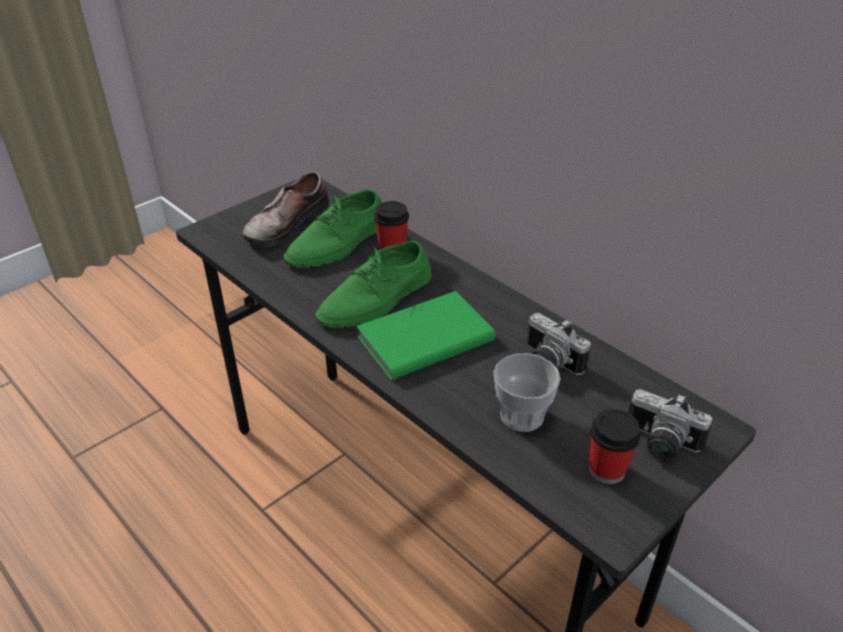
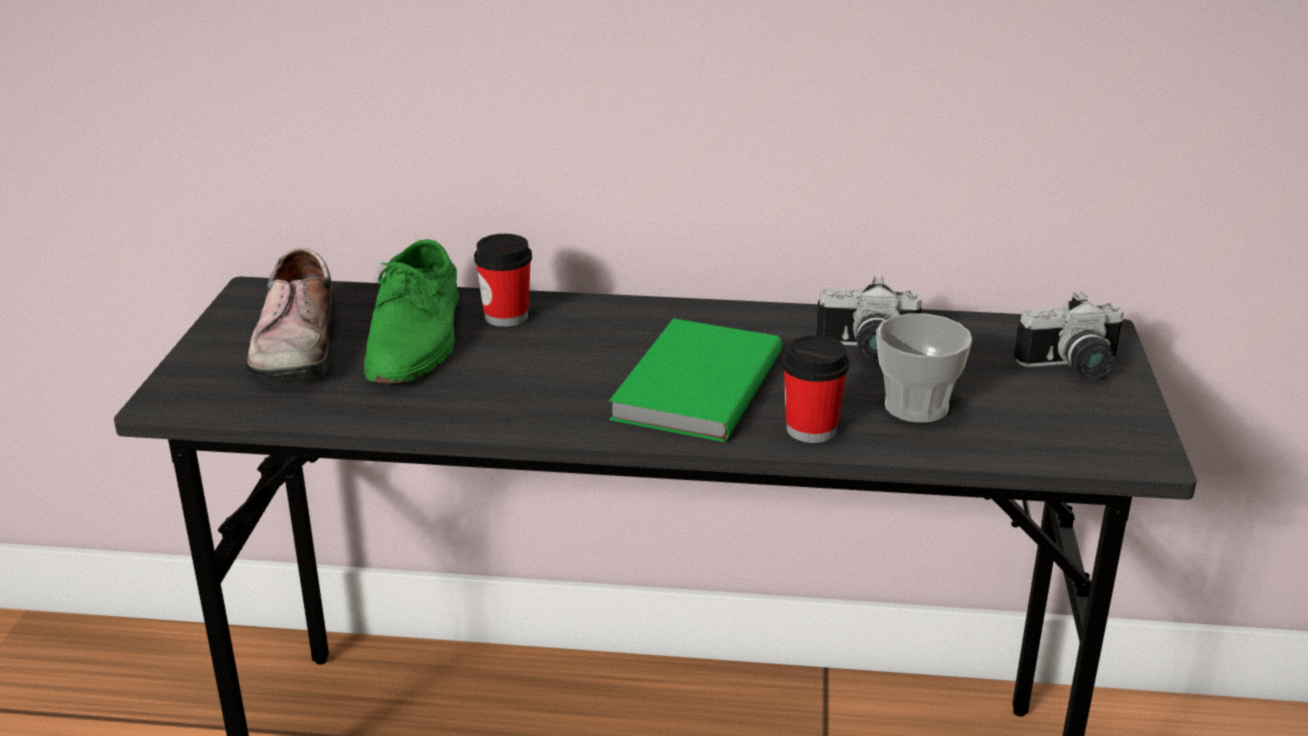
camera: 40 degrees left, 10 degrees down
(377, 299) = (572, 373): green shoe -> none
(606, 469) = (1062, 411): cup -> cup (811, 429)

